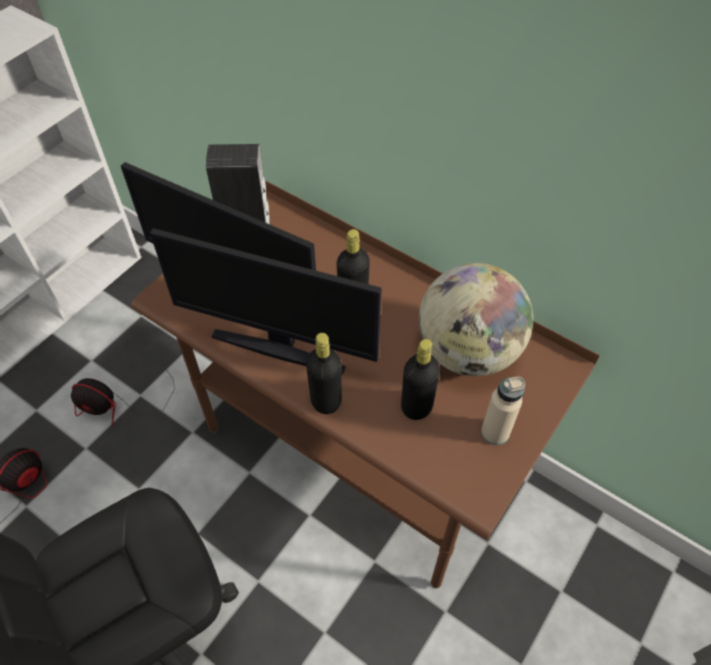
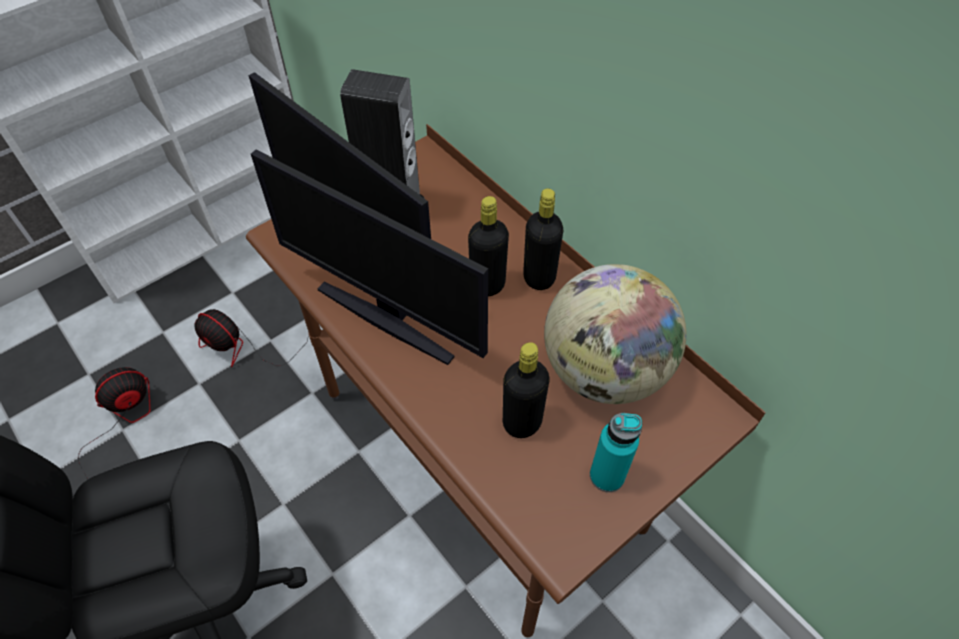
camera: 15 degrees right, 0 degrees up
(326, 401) = (419, 391): black bottle -> black bottle (539, 277)
(495, 432) = (607, 476): beige bottle -> turquoise bottle

